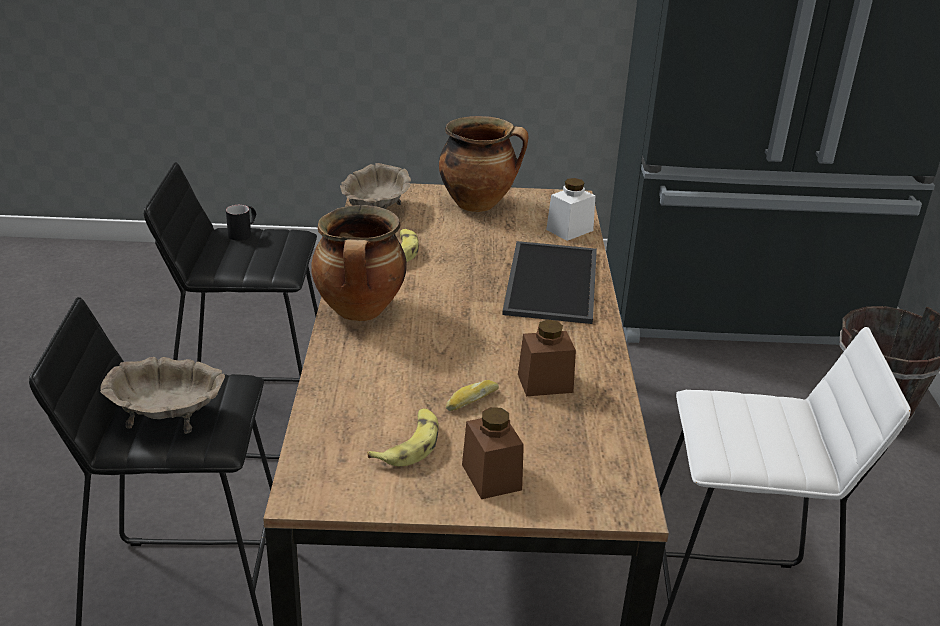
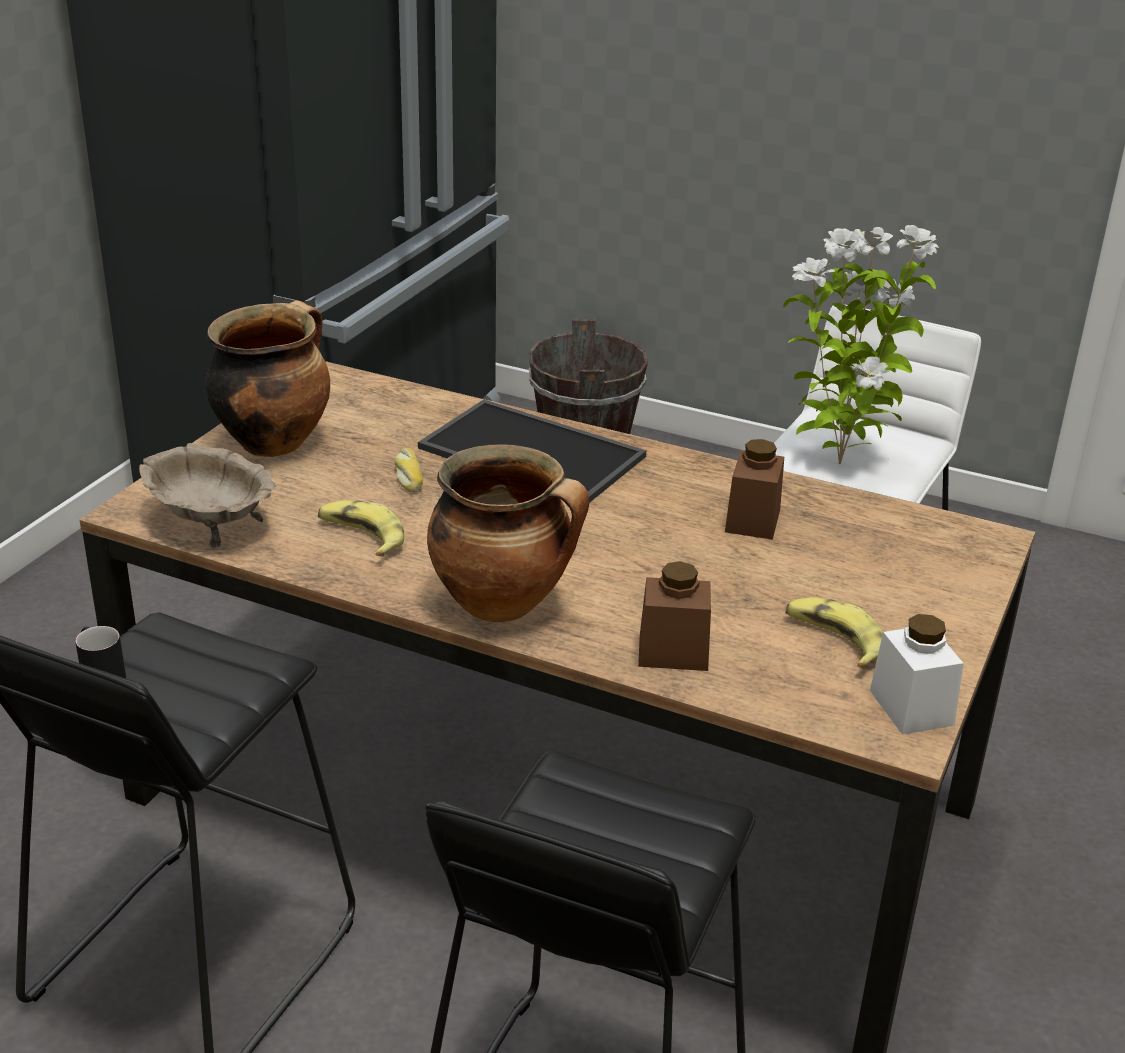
camera: 65 degrees left, 0 degrees up
(168, 416) = (619, 850): beige bowl -> none
(471, 400) = (762, 576): bread -> bread (407, 476)
(491, 477) = (916, 602): brown jar -> brown jar (673, 652)
(569, 230) = (410, 403): white jar -> white jar (911, 707)
(721, 425) = (840, 461): none -> potted plant

